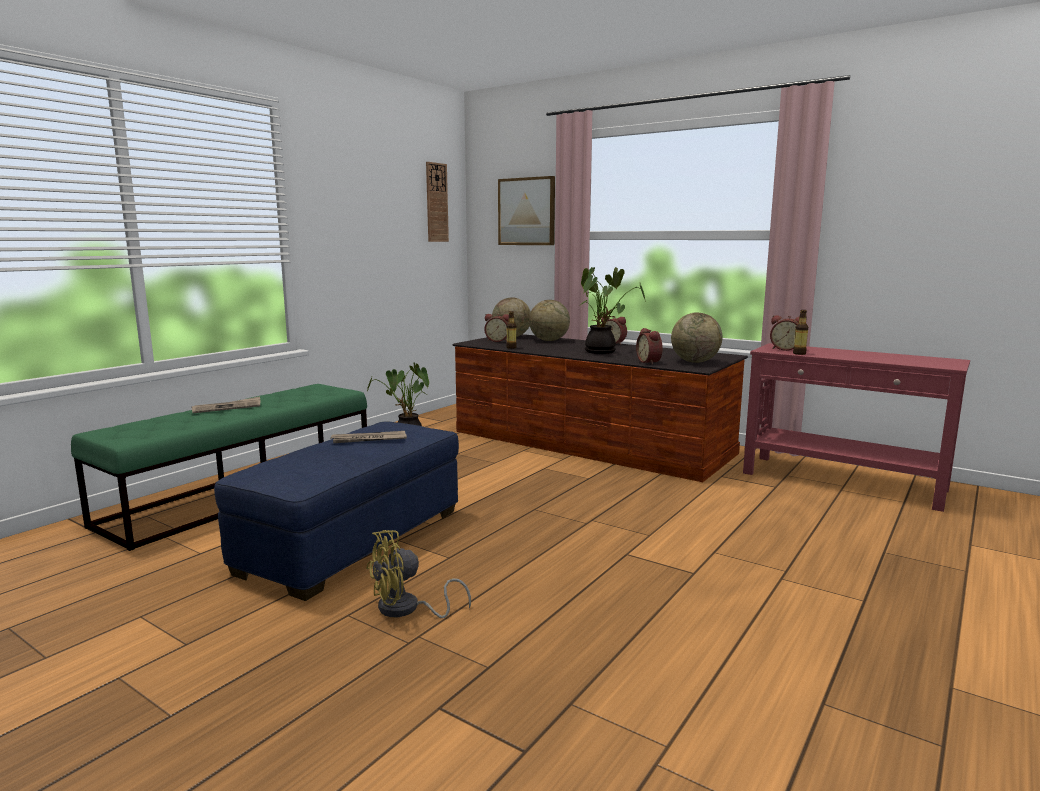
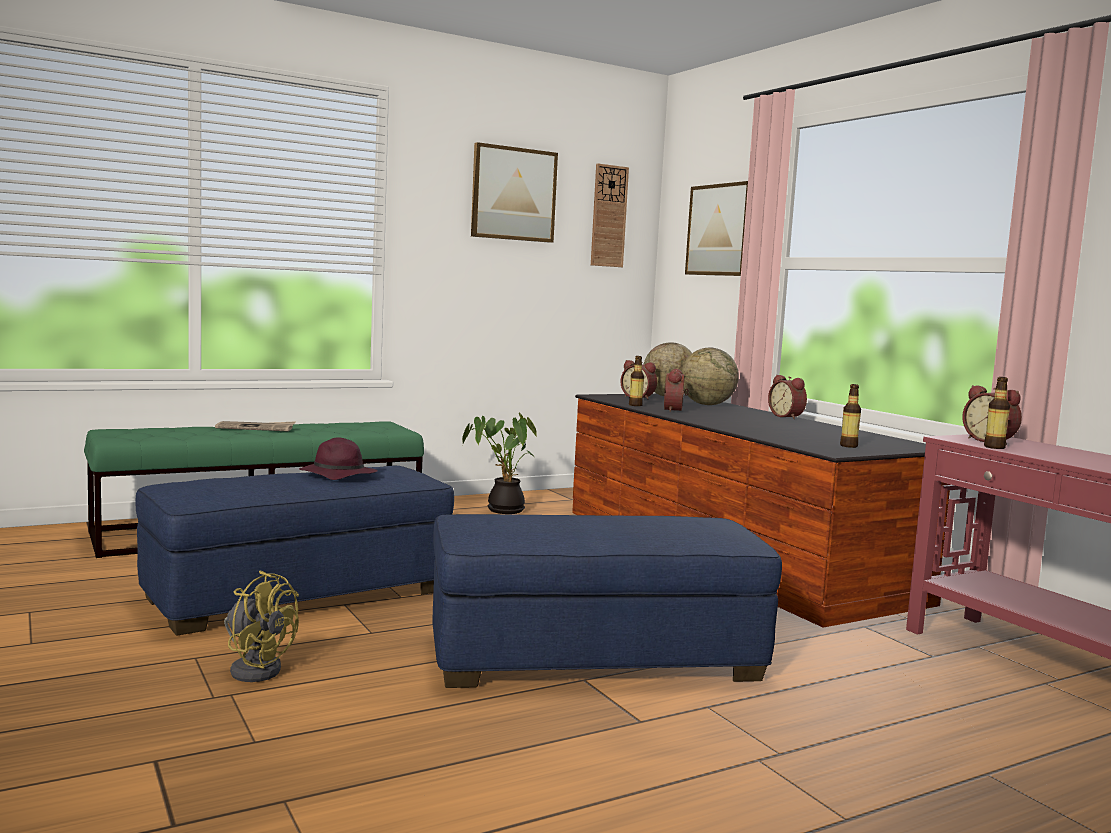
camera: 25 degrees right, 5 degrees down
(368, 439) = (337, 476): newspaper -> purple hat
(374, 188) = (513, 194): none -> picture
(406, 609) = (256, 668): yellow fan -> yellow fan turned 150 degrees counterclockwise
(603, 352) = (746, 422): potted plant -> none
(612, 537) = (595, 658): none -> blue ottoman
(650, 362) = (780, 438): alarm clock -> alarm clock (675, 410)
(695, 362) = (848, 446): globe -> bottle

